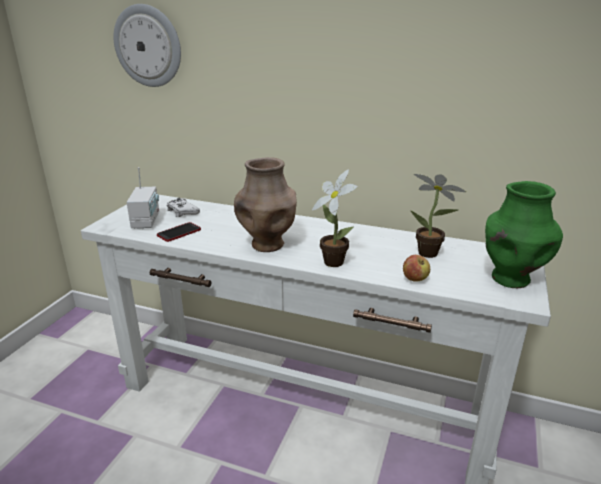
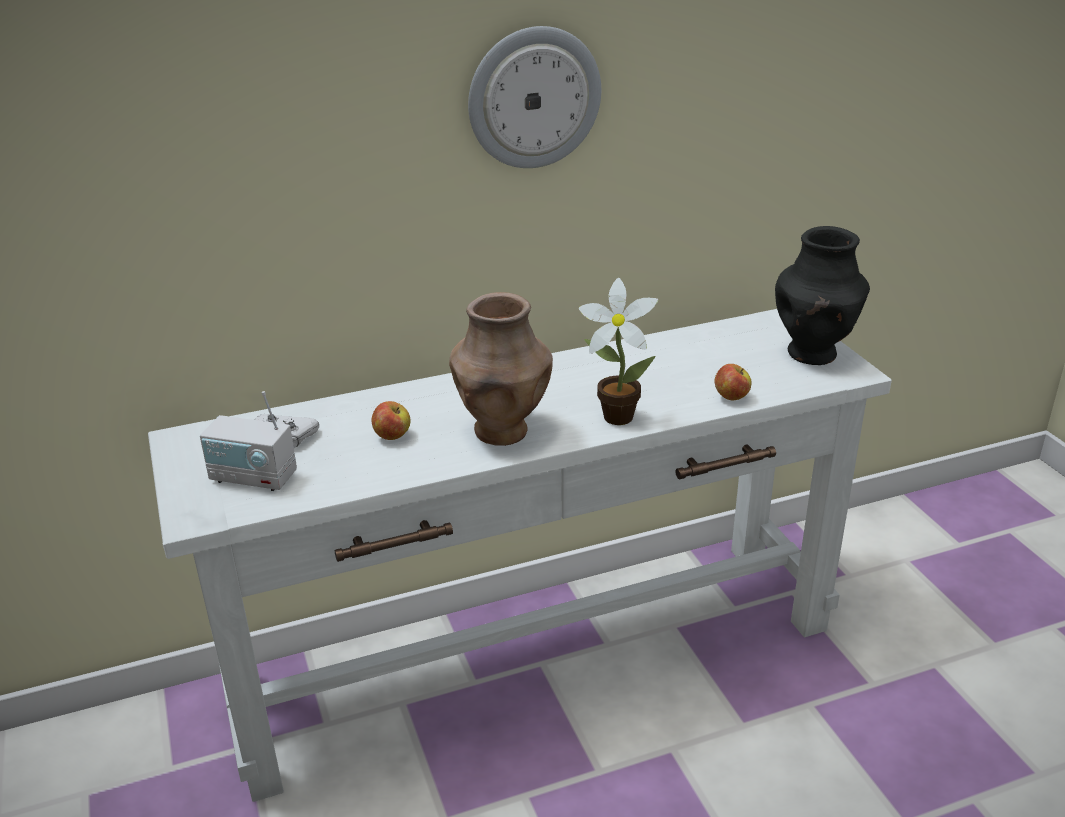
camera: 40 degrees left, 5 degrees up
(146, 221) = (253, 478): radio -> radio turned 150 degrees clockwise
(148, 46) = (126, 148): wall clock -> wall clock (533, 98)
(179, 233) = (344, 471): phone -> none
(220, 228) = (392, 436): none -> apple
(430, 254) = (702, 358): potted plant -> none
(510, 279) = (813, 354): green vase -> black vase

